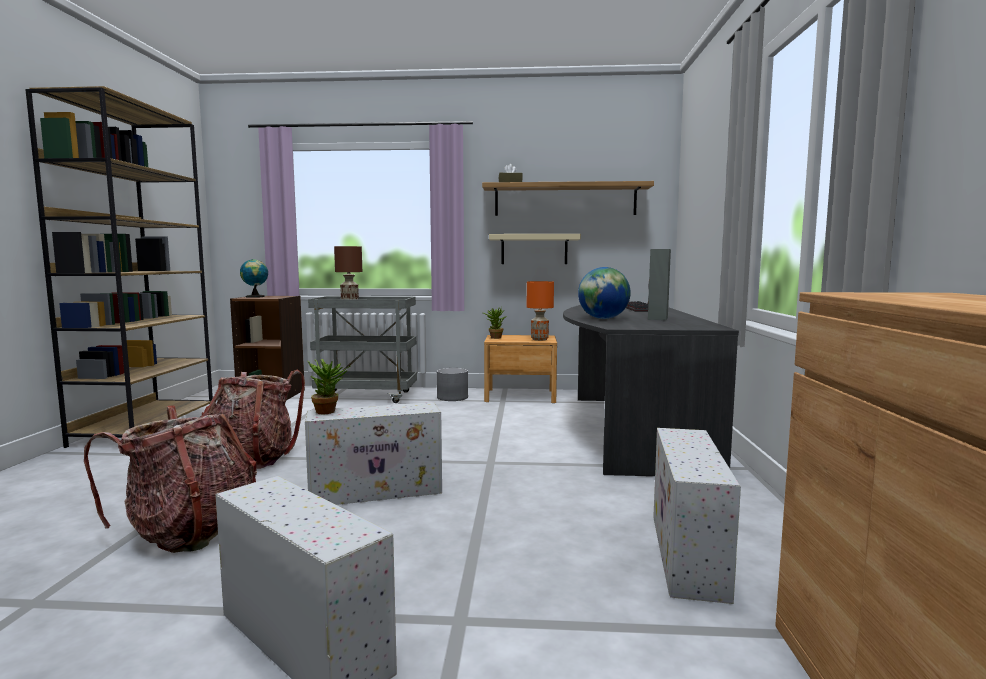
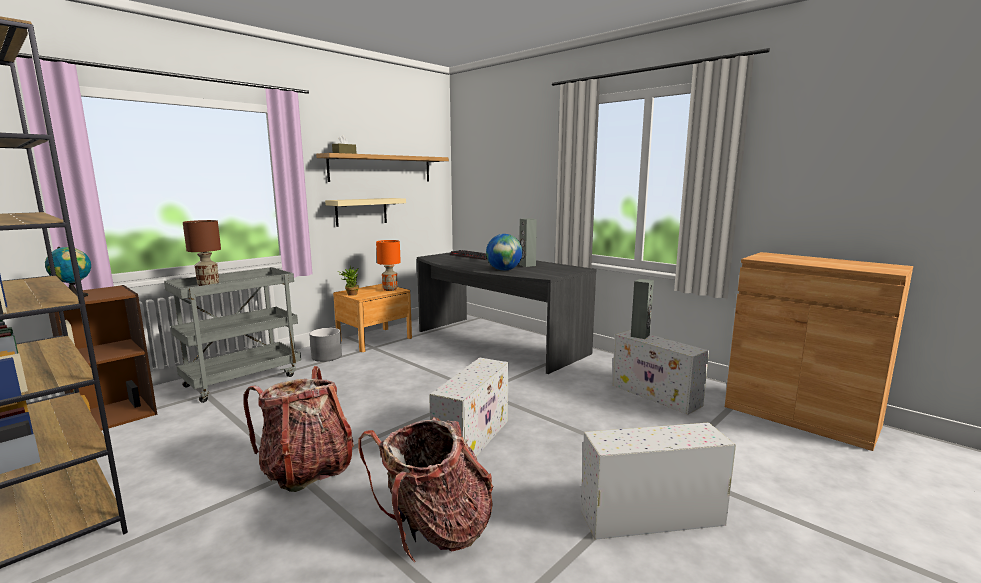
camera: 50 degrees left, 5 degrees up
(329, 411) = (450, 388): potted plant -> none
(688, 438) = (640, 335): none -> grey speaker

